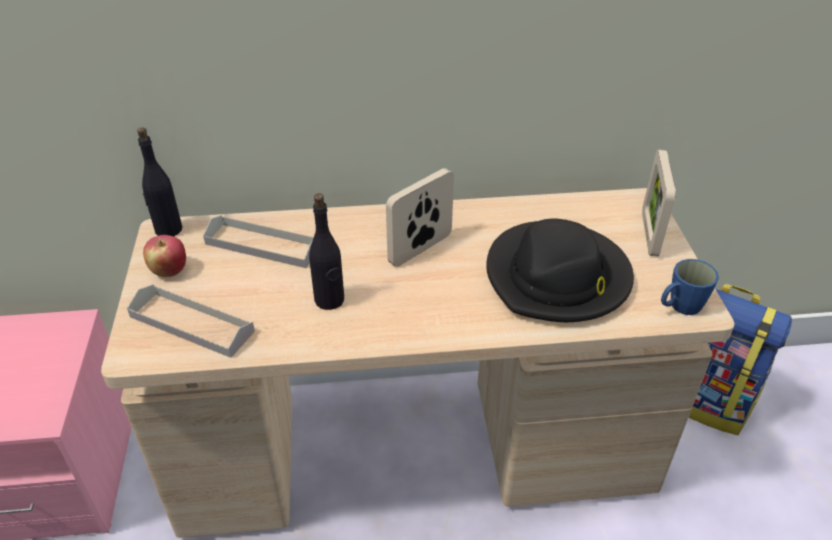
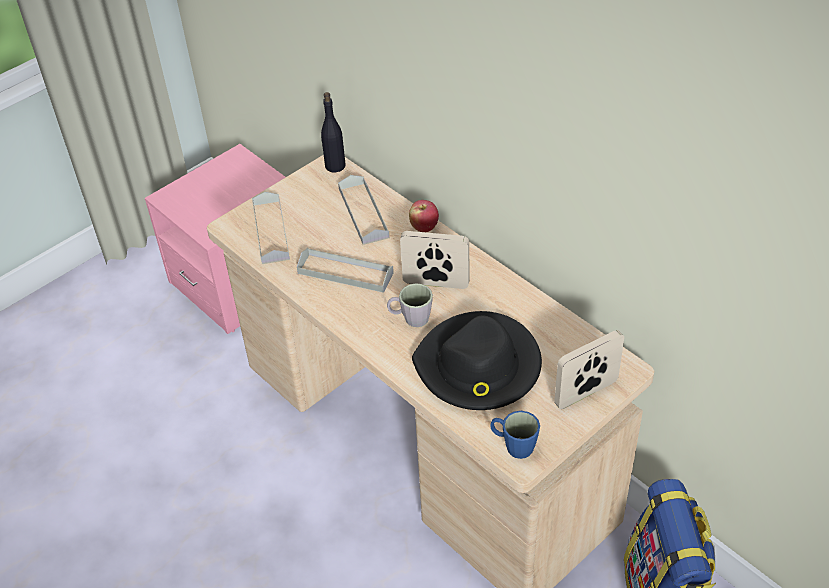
camera: 55 degrees right, 5 degrees up
(169, 271) = (301, 192): apple -> apple (424, 227)
(329, 300) = (345, 273): black bottle -> grey tray
(448, 288) = (410, 318): none -> grey mug

